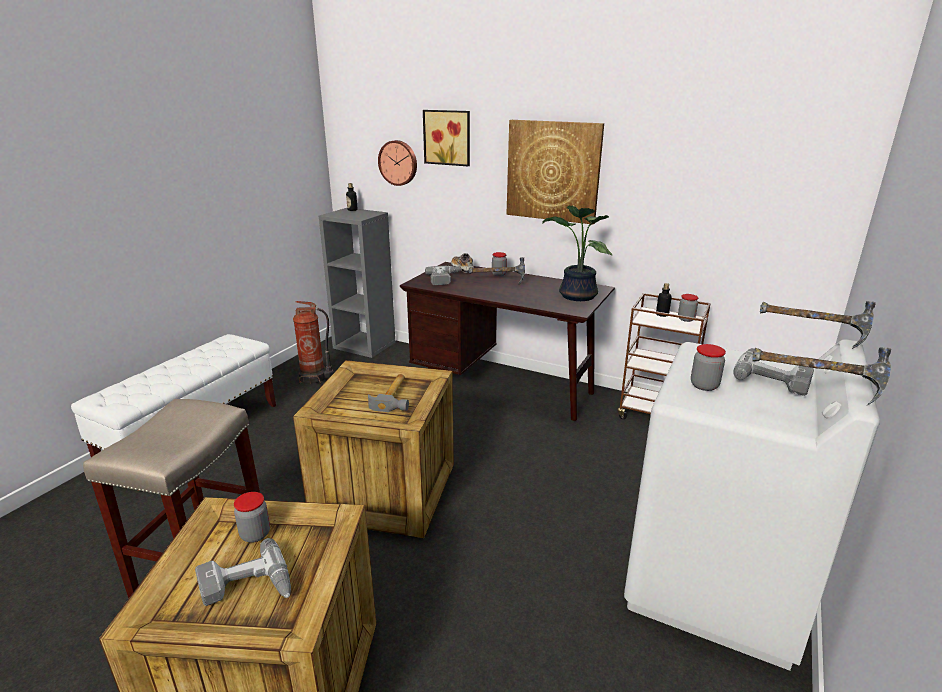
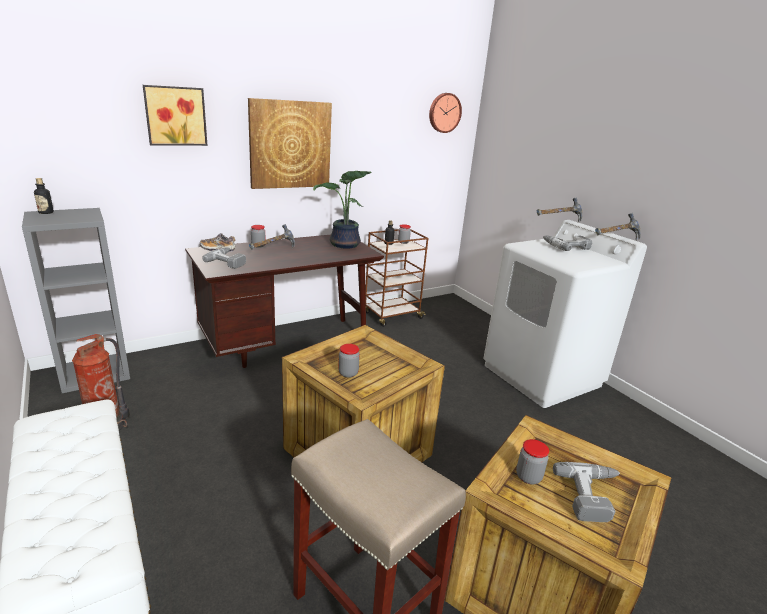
camera: 60 degrees left, 0 degrees up
(395, 396) = (373, 359): hammer -> none
(398, 162) = (107, 147): wall clock -> wall clock (444, 112)
(704, 385) = (564, 259): jar -> jar (348, 373)

